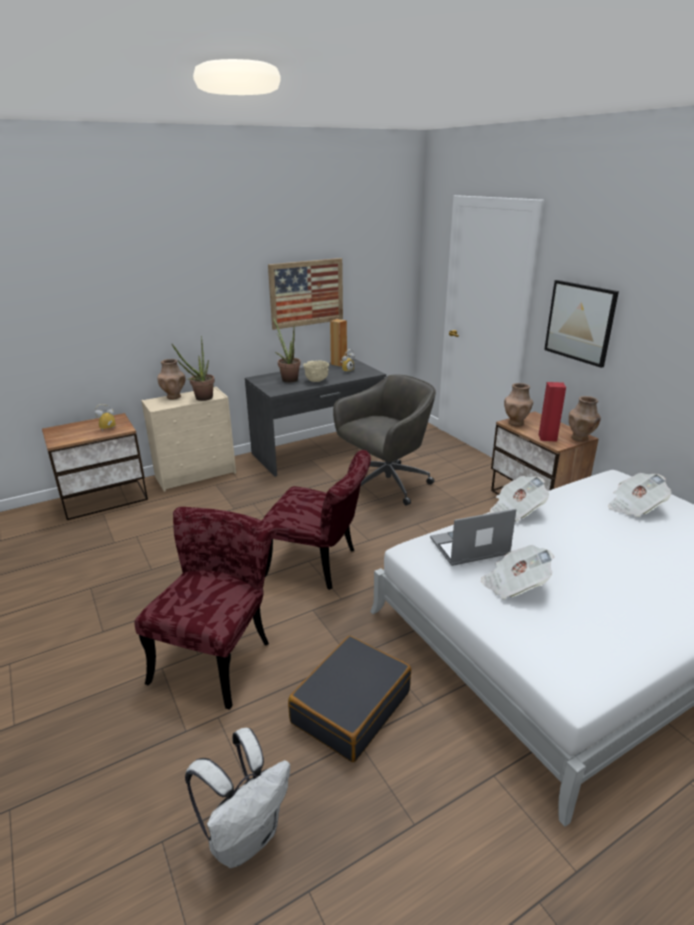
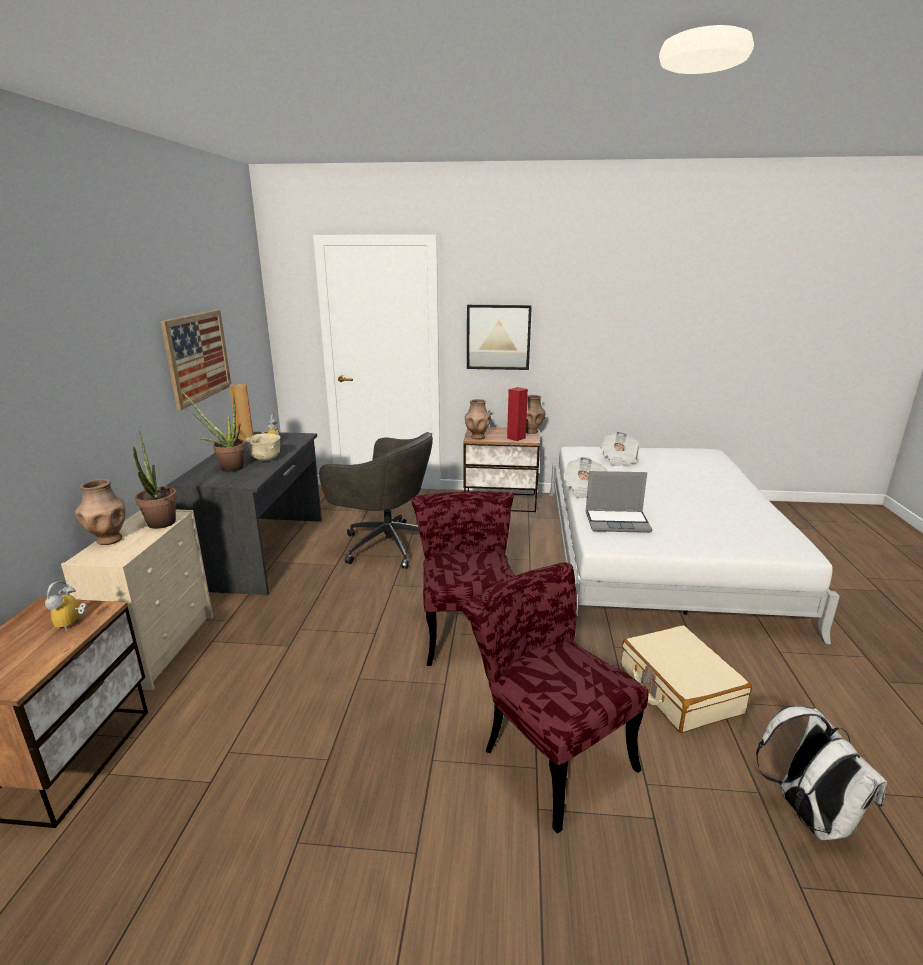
camera: 55 degrees left, 5 degrees down
(320, 564) = (467, 628): red chair -> red chair turned 60 degrees counterclockwise
(350, 706) = (678, 689): black suitcase -> beige suitcase
(385, 485) = (386, 545): grey office chair -> grey office chair turned 120 degrees clockwise
(469, 548) = (618, 522): laptop -> laptop turned 105 degrees counterclockwise
(514, 585) = (678, 526): newspaper -> none

